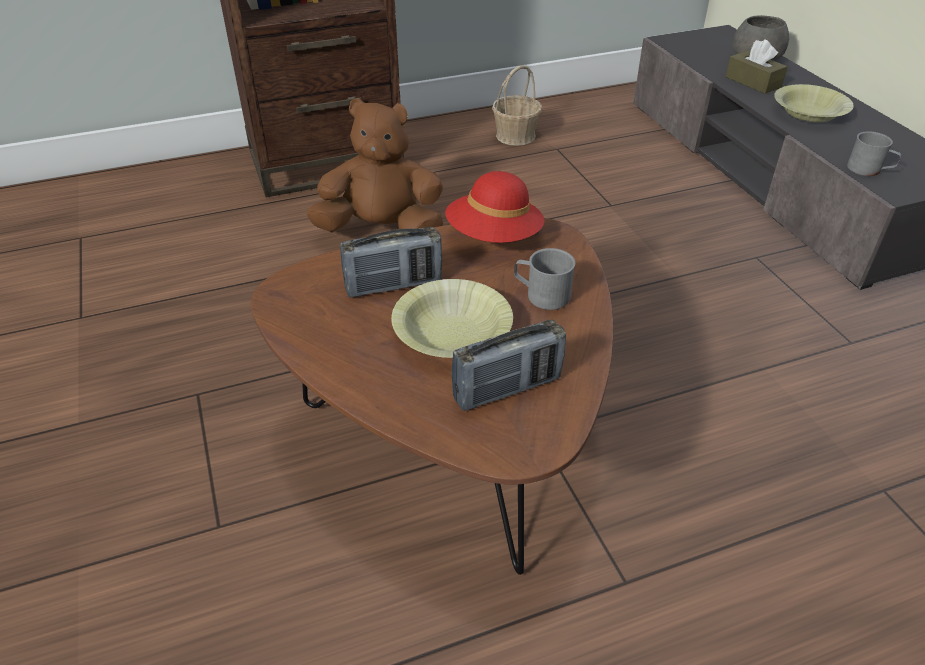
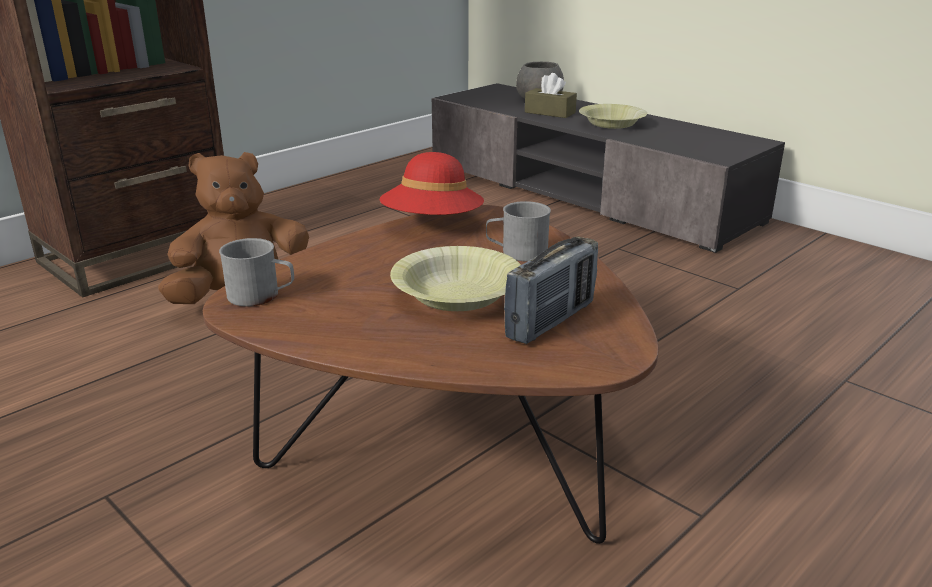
camera: 25 degrees left, 15 degrees down
(393, 285) = (362, 274): radio -> none
(516, 136) = (336, 202): basket -> none
(869, 170) = (689, 149): grey mug -> grey mug (261, 296)

